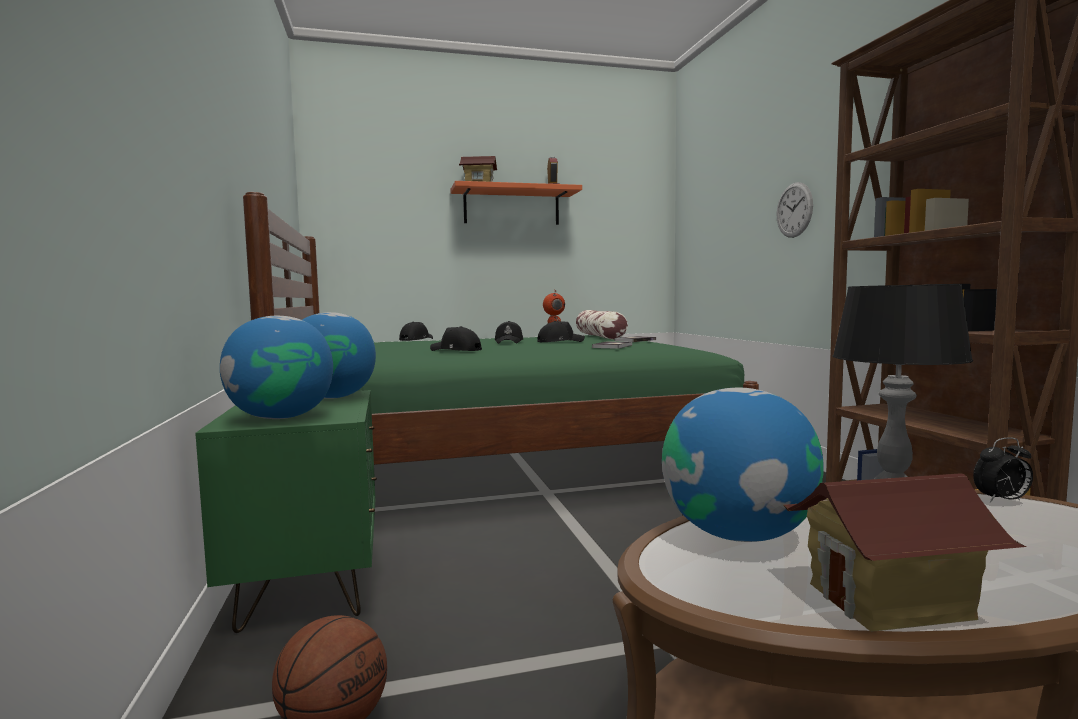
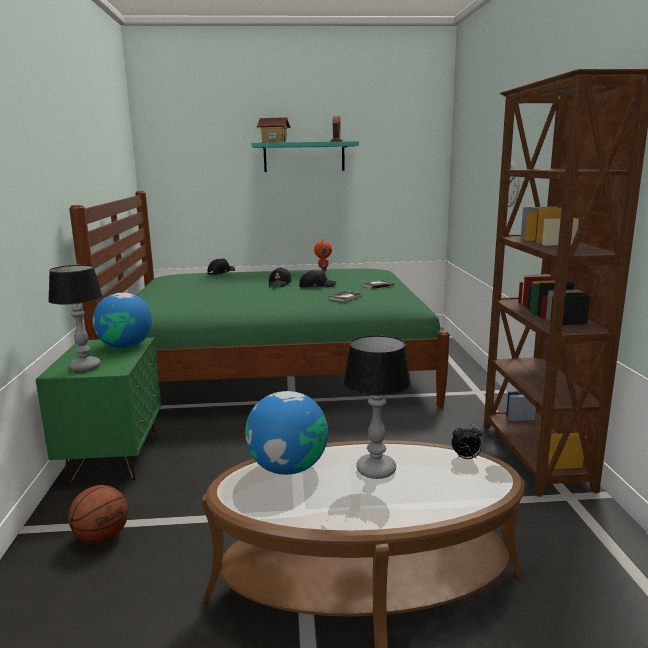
camera: 10 degrees right, 10 degrees up
(282, 417) = (85, 367): globe -> table lamp
(456, 350) = (229, 298): black cap -> none
(511, 207) = (304, 157): orange shelf -> turquoise shelf
(600, 336) = (363, 274): pillow -> none
(890, 602) = (312, 513): toy house -> none

